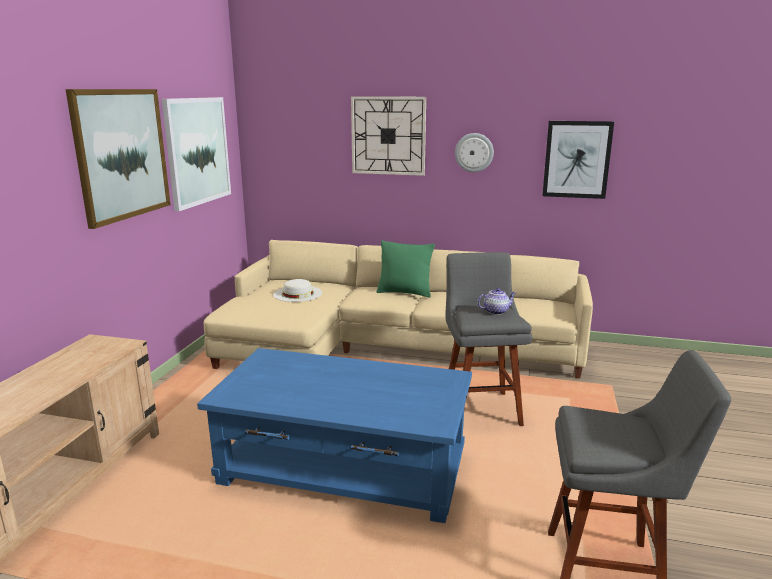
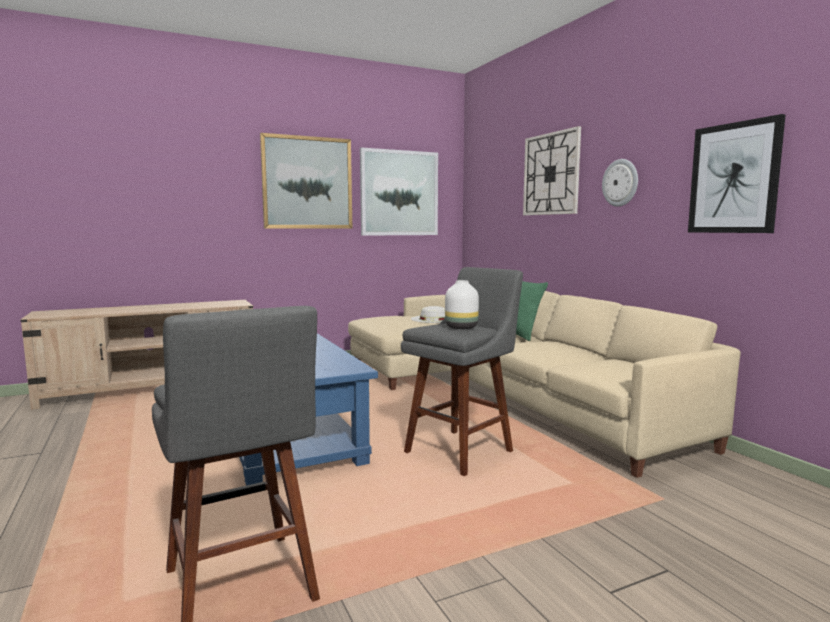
camera: 50 degrees right, 10 degrees down
(496, 311) = (462, 327): teapot -> white vase

